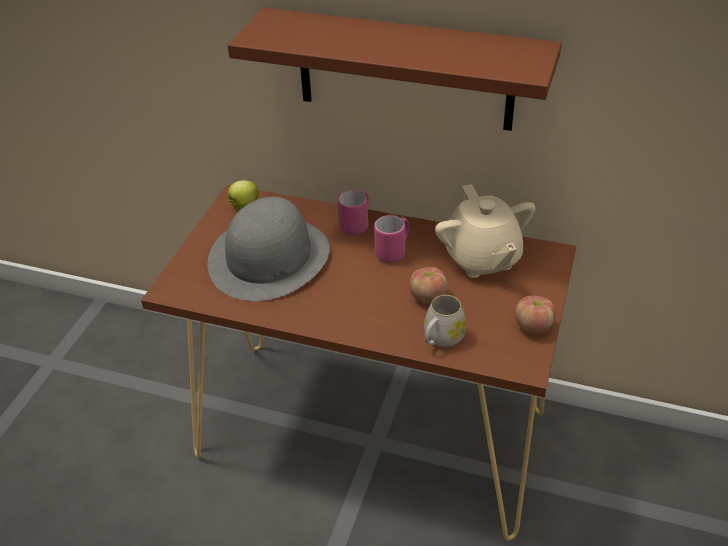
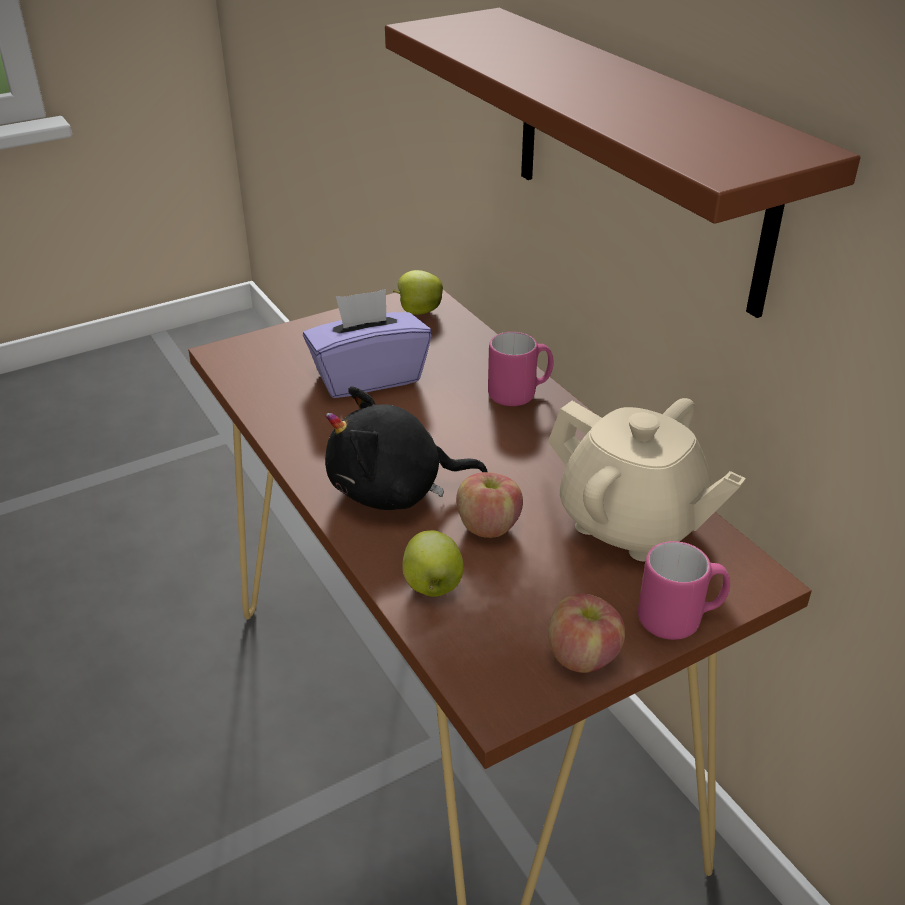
camera: 40 degrees right, 5 degrees down
(269, 258) = (368, 376): grey hat -> purple tissue box
(364, 307) = (394, 491): none -> black plush toy
(394, 251) = (523, 448): pink mug -> pink mug (680, 619)
(441, 339) = (433, 587): white mug -> apple
(482, 259) = (631, 524): beige teapot -> beige teapot turned 75 degrees counterclockwise

